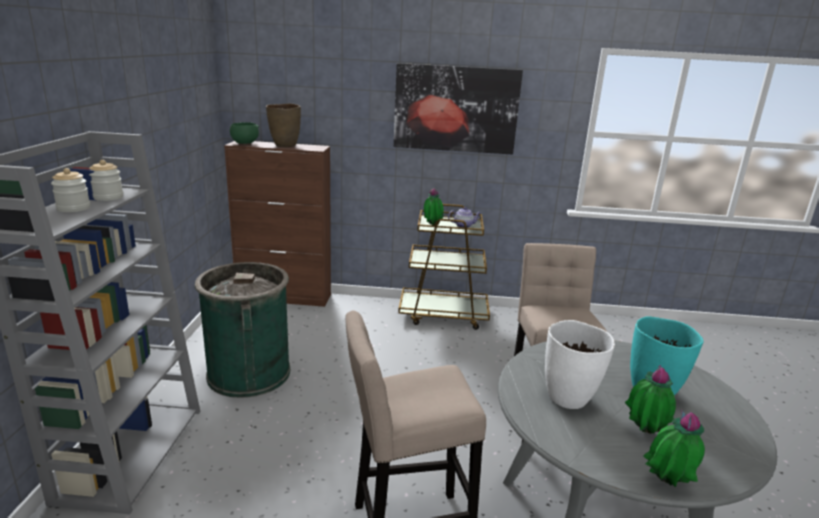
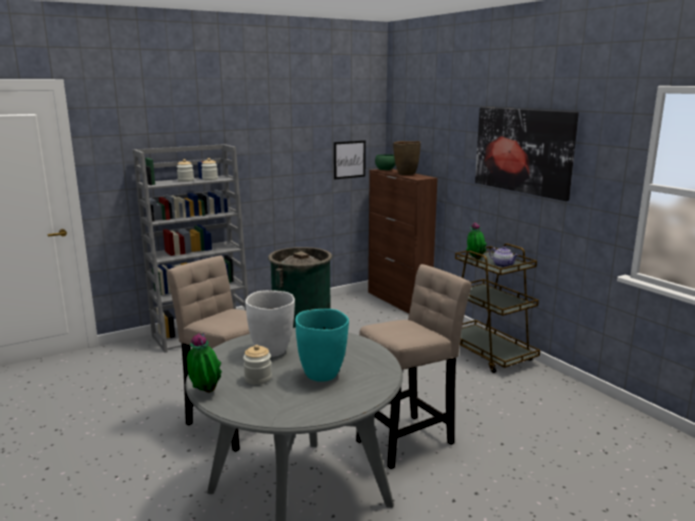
camera: 55 degrees right, 5 degrees down
(200, 134) = (349, 159): none -> picture
(643, 433) = (258, 378): potted plant -> jar

